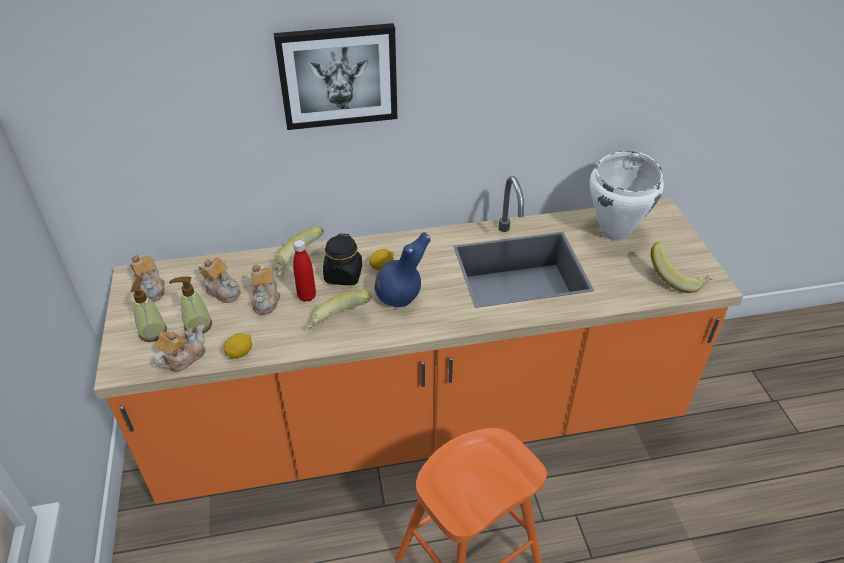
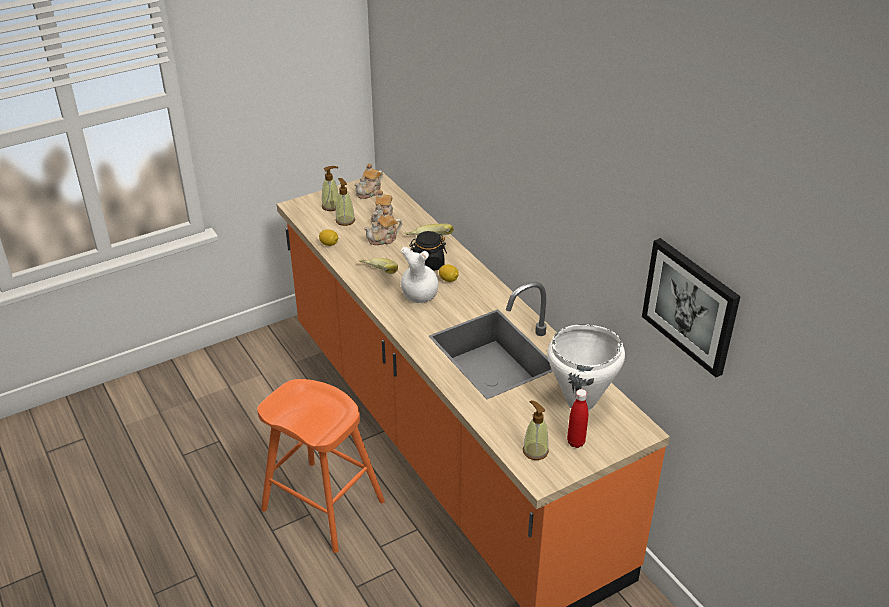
camera: 70 degrees right, 5 degrees down
(183, 357) = (315, 224): teapot -> none
(307, 296) = (396, 255): red bottle -> red bottle (575, 442)
(338, 76) = (485, 124): picture -> picture (691, 305)
(399, 297) = (418, 296): blue vase -> white vase
(677, 278) = (535, 451): banana -> soap dispenser

